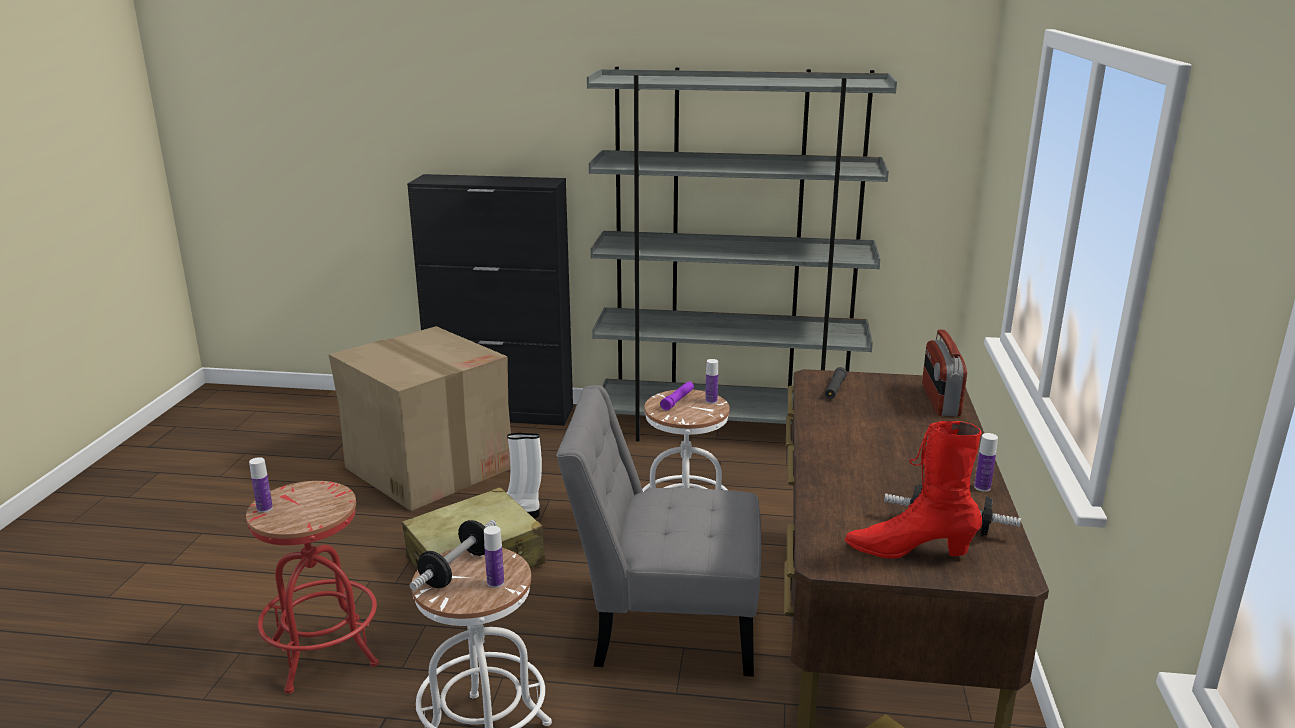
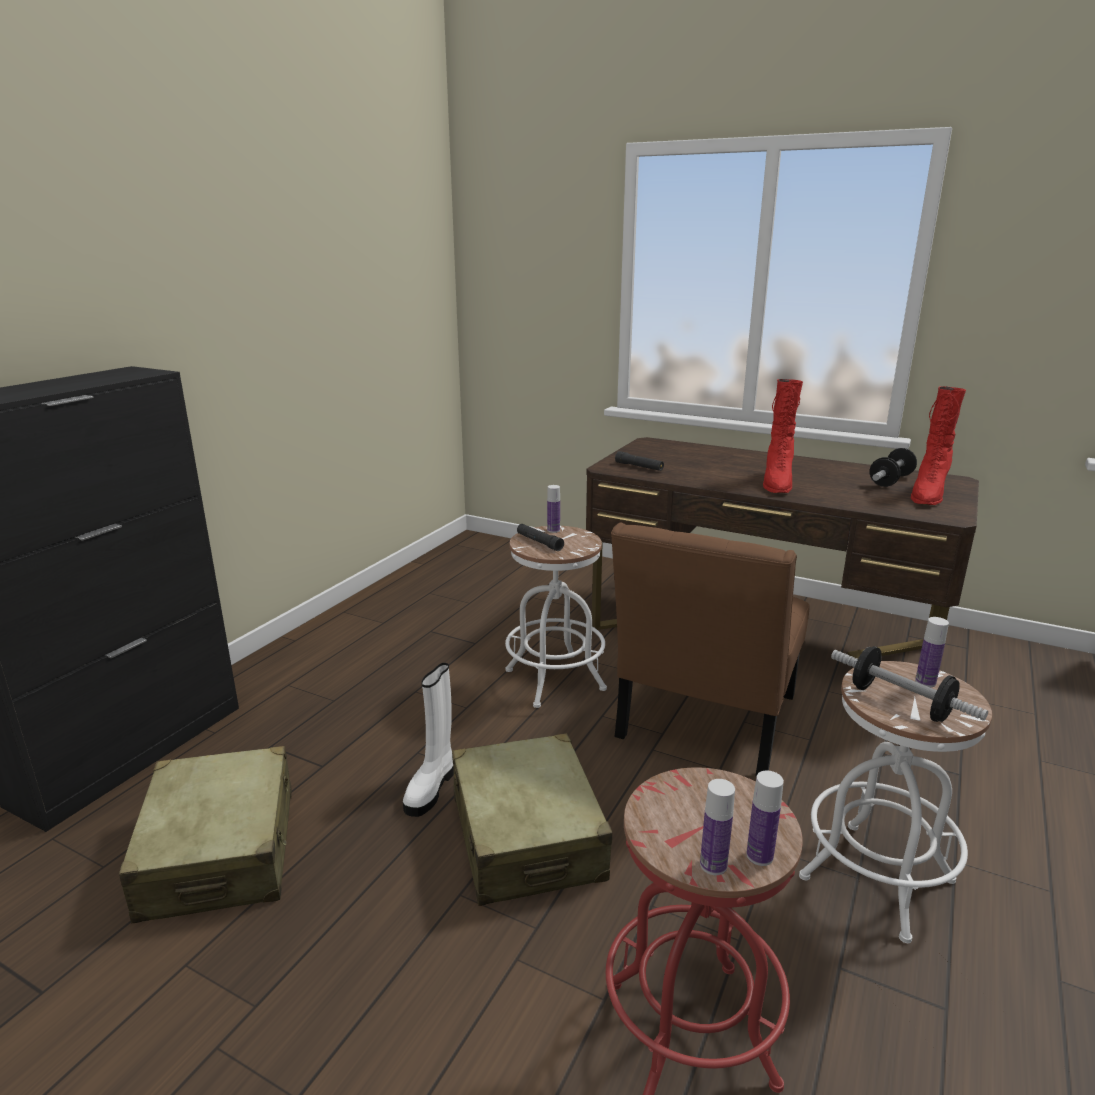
camera: 70 degrees left, 0 degrees up
(428, 467) = (221, 852): cardboard box -> beige suitcase
(665, 623) = (703, 723): grey chair -> brown chair
(677, 400) = (539, 542): purple flashlight -> black flashlight
(729, 430) = (374, 612): grey bookcase -> none
(855, 458) = (777, 483): none -> red boot
(939, 400) = (681, 447): radio -> none
(982, 487) = (831, 464): bottle -> bottle (759, 856)

